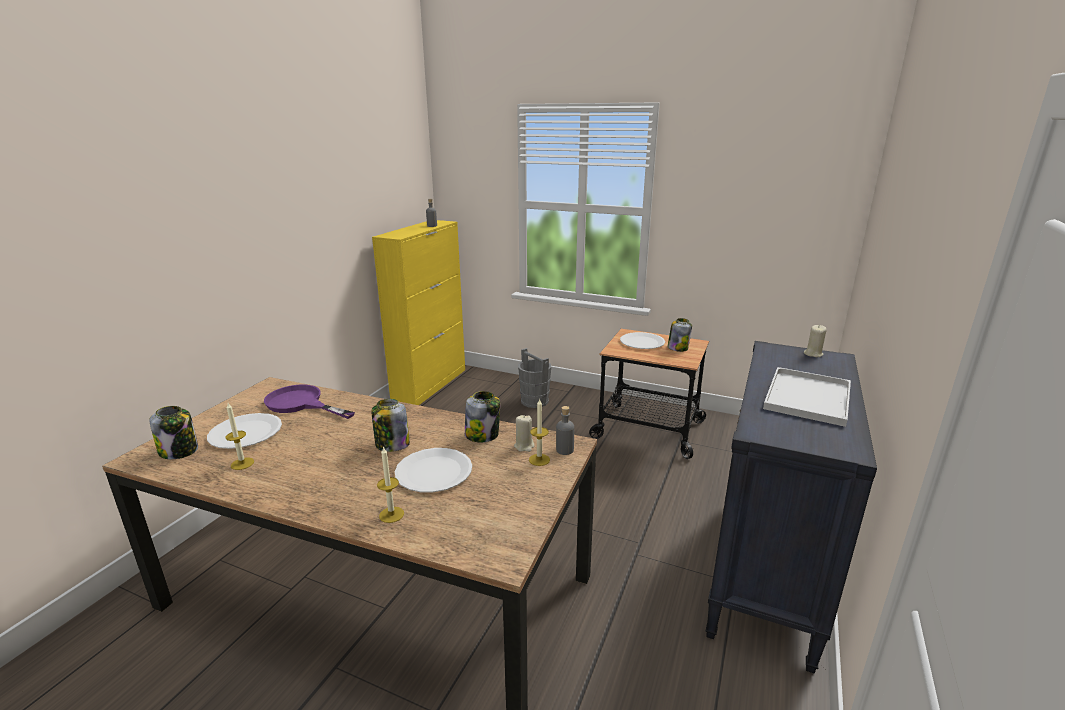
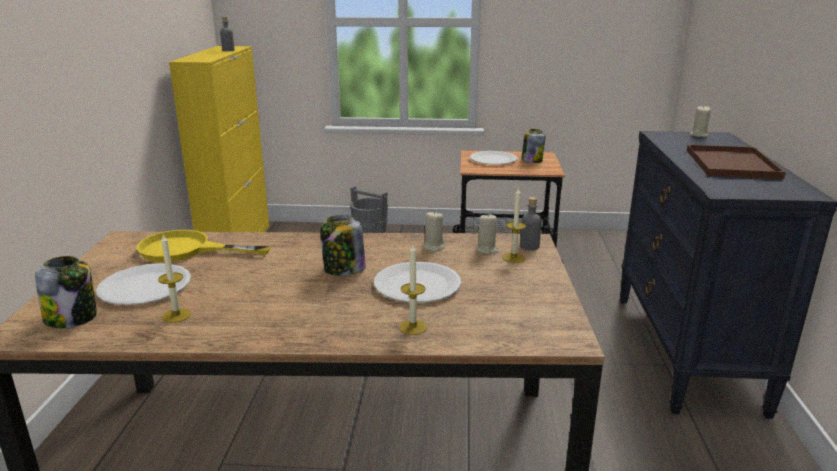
camera: 20 degrees left, 0 degrees up
(301, 403) = (186, 250): purple frying pan -> yellow frying pan
(482, 435) = (434, 247): jar -> beige candle
(808, 398) = (733, 164): white tray -> brown tray

